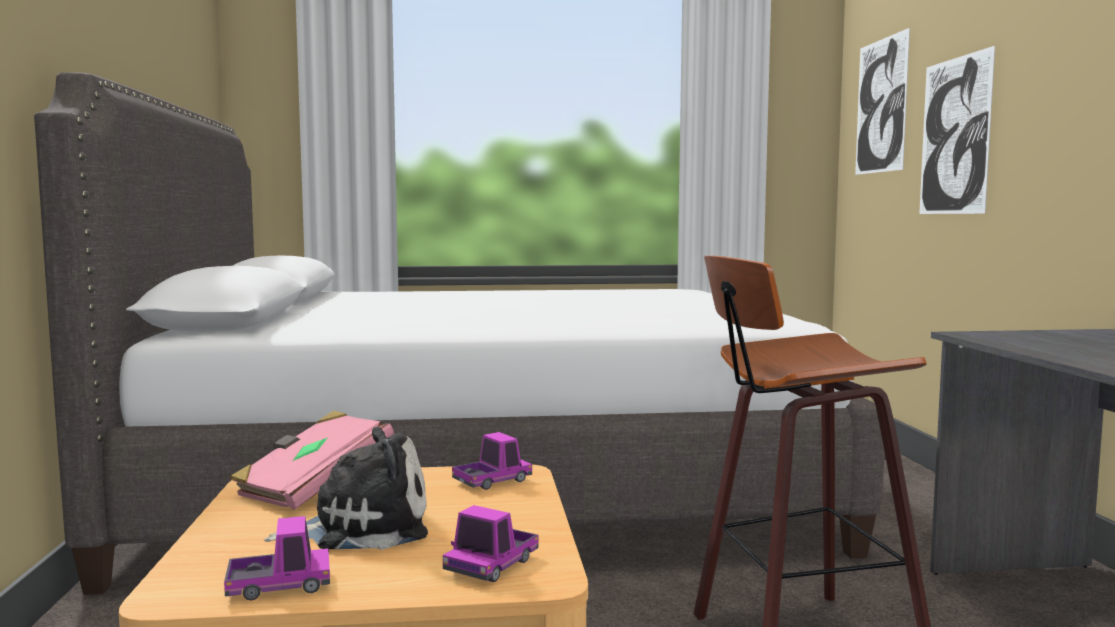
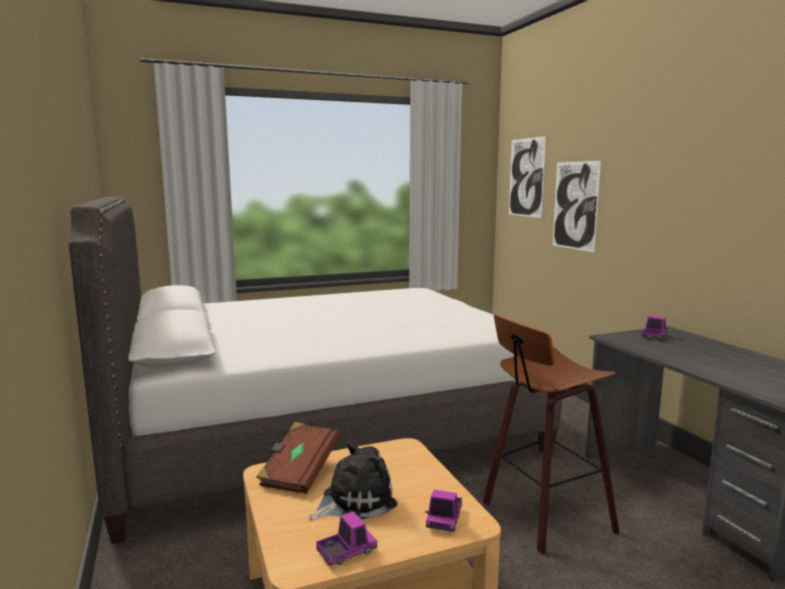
camera: 15 degrees left, 5 degrees up
(314, 486) = (299, 472): pink book -> brown book
(492, 481) = (396, 455): toy truck -> toy truck (653, 336)

